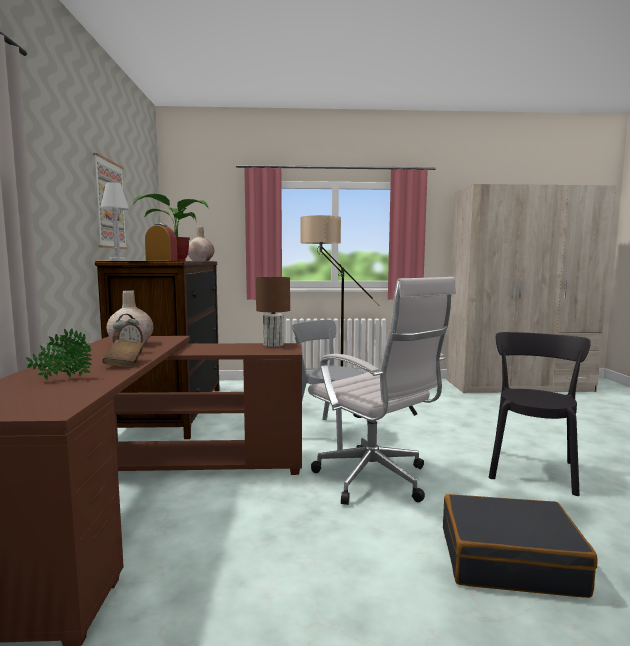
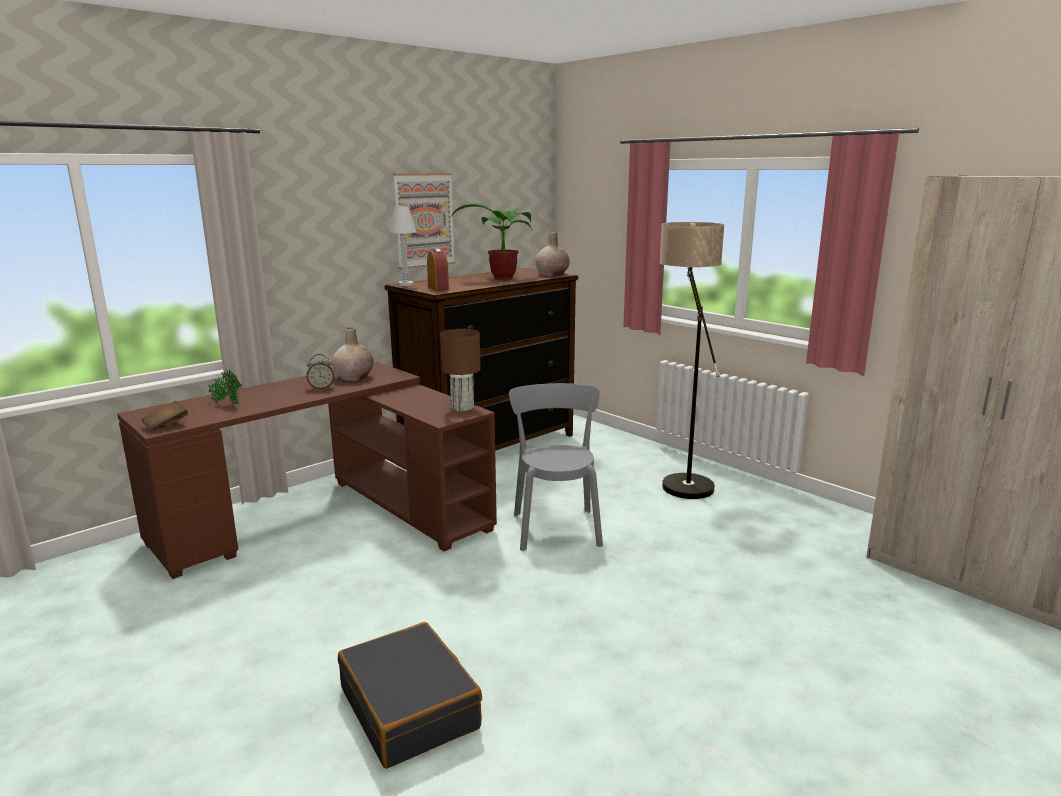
camera: 50 degrees right, 10 degrees up
(124, 363) = (286, 400): brown book -> brown book (166, 425)
(376, 480) = (482, 591): white office chair -> none
(532, 469) = (654, 679): black chair -> none

